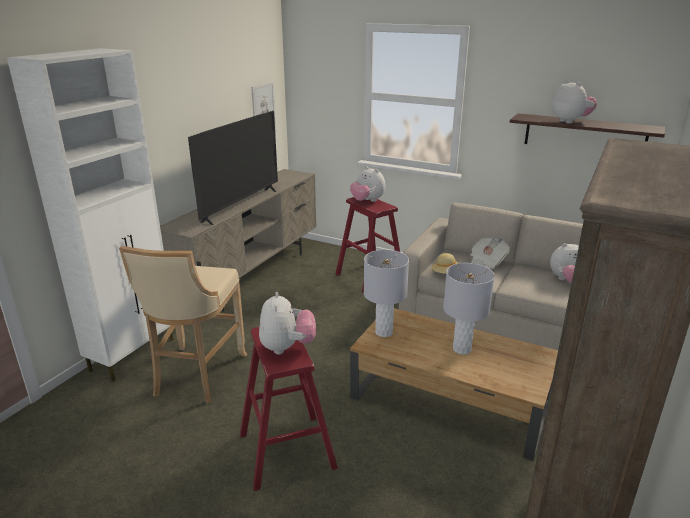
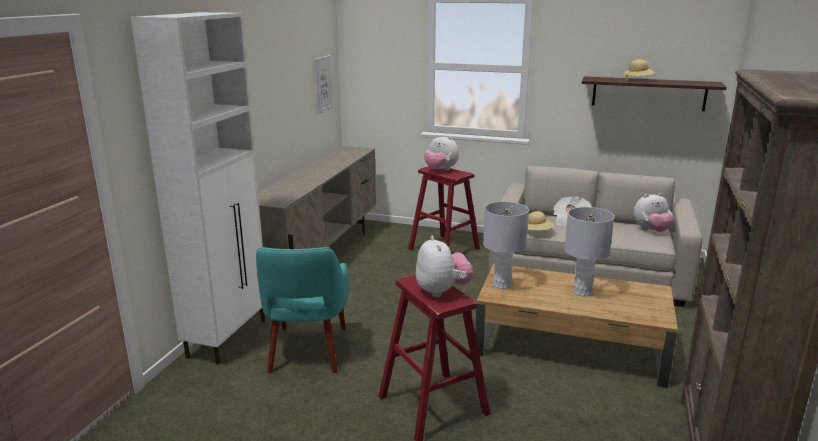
camera: 10 degrees left, 5 degrees down
(196, 376) = (307, 351): beige stool -> turquoise armchair
(241, 205) = (317, 179): television -> none
(570, 121) = (637, 80): plush toy -> beige hat

